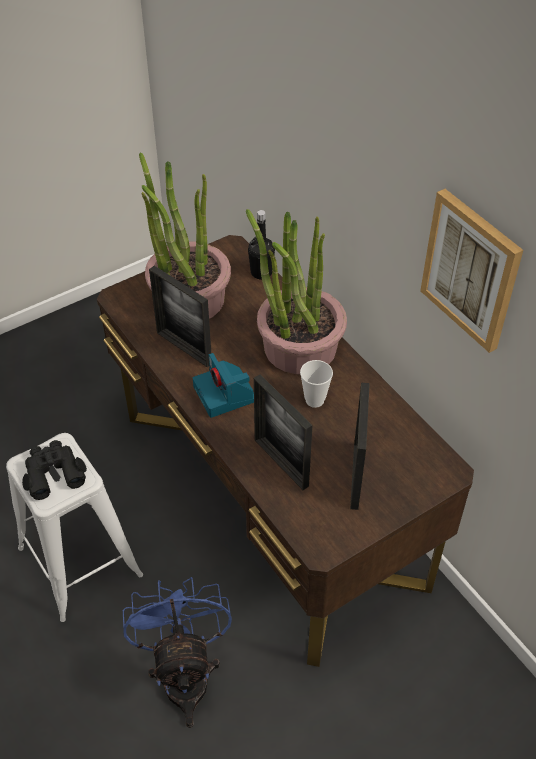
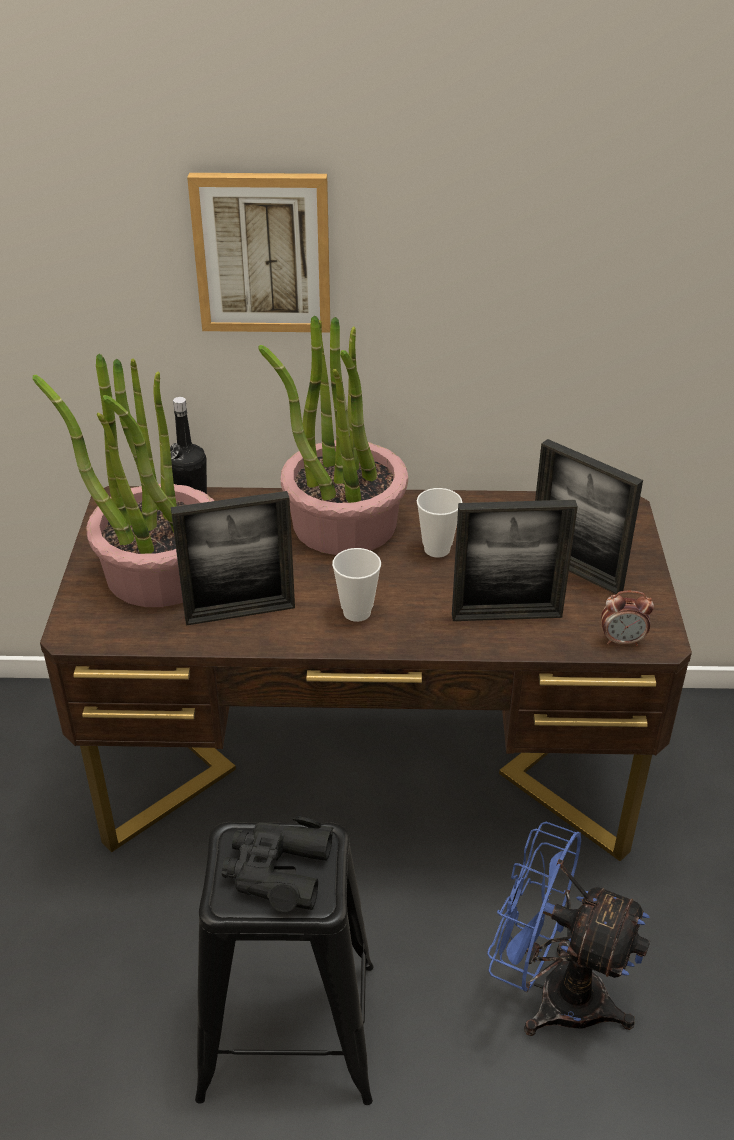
camera: 55 degrees left, 10 degrees down
(80, 562) = (290, 1030): white stool -> black stool
(226, 394) = (357, 612): camera -> cup
(306, 530) = (622, 641): none -> alarm clock
(471, 270) = (580, 235): picture -> picture (262, 252)

